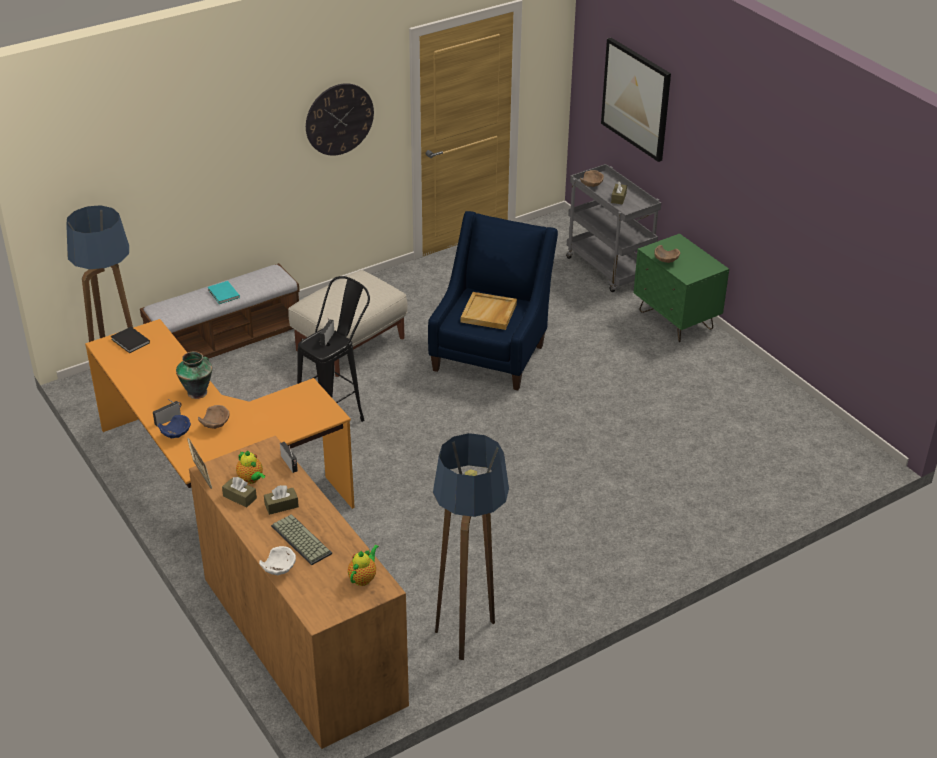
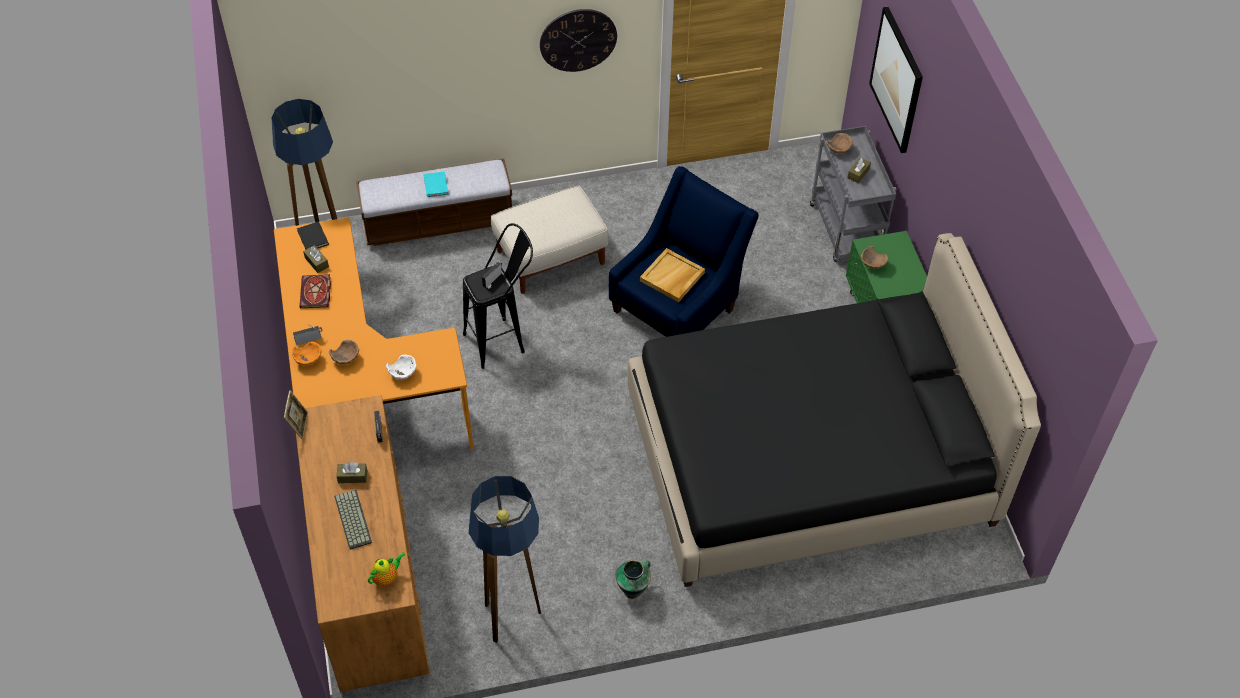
camera: 20 degrees right, 15 degrees up
(157, 382) = (316, 293): none -> book
(176, 435) = (308, 360): blue bowl -> orange bowl
(198, 392) = (347, 315): vase -> vase (633, 589)
(239, 497) = (322, 456): brown tissue box -> brown tissue box (316, 262)
(251, 479) = (340, 439): teapot -> none
(279, 570) = (321, 547): white bowl -> white bowl (403, 374)
(677, 438) = (809, 460): none -> black bed

